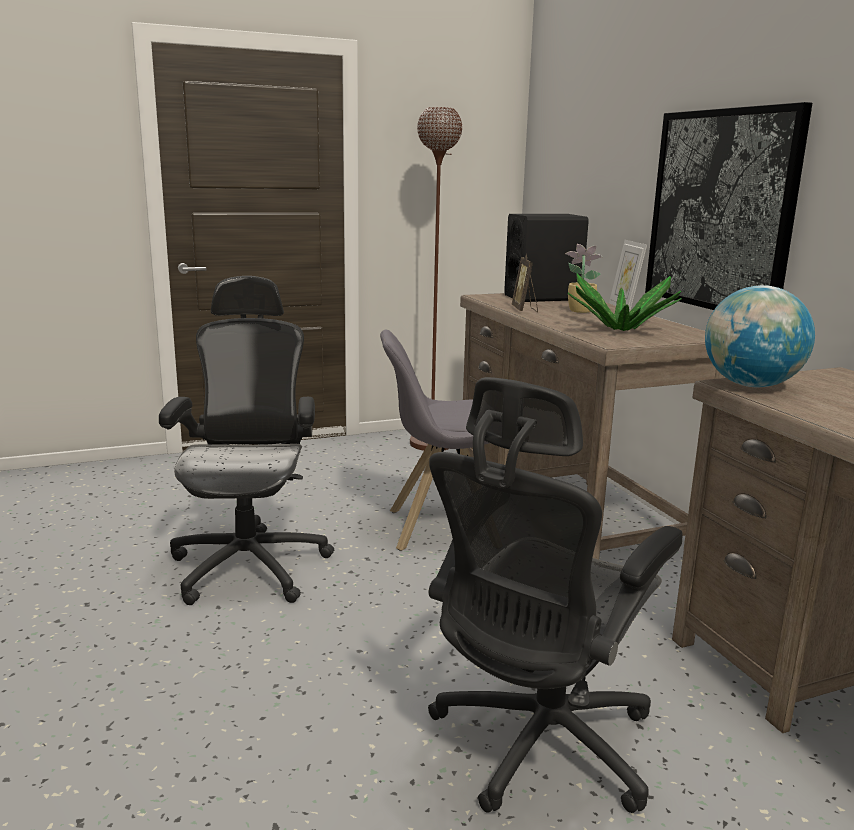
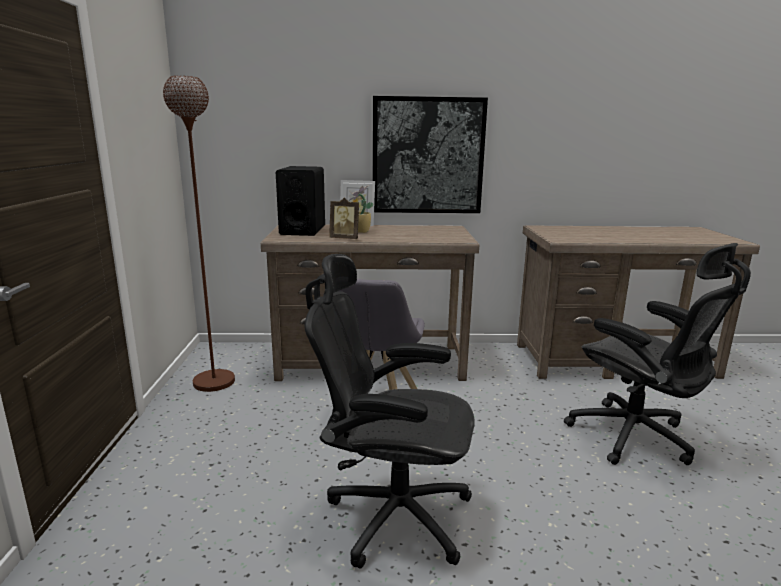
camera: 70 degrees left, 0 degrees up
(621, 330) = (426, 234): potted plant -> none
(751, 385) = (562, 239): globe -> none

